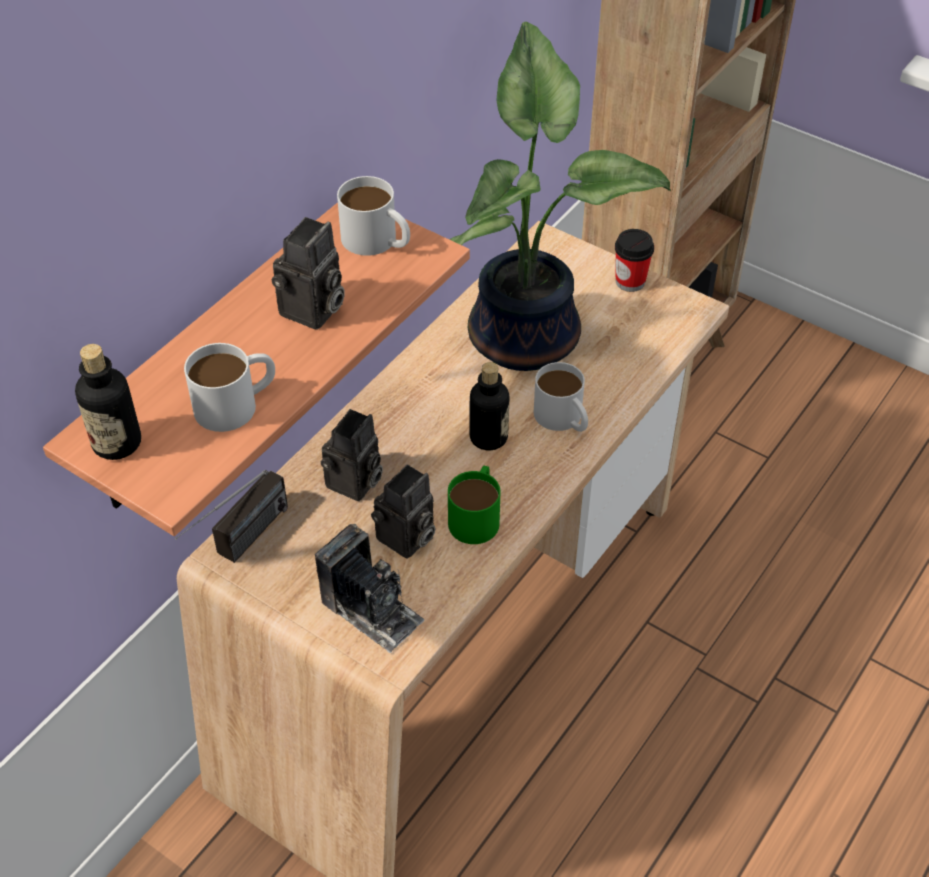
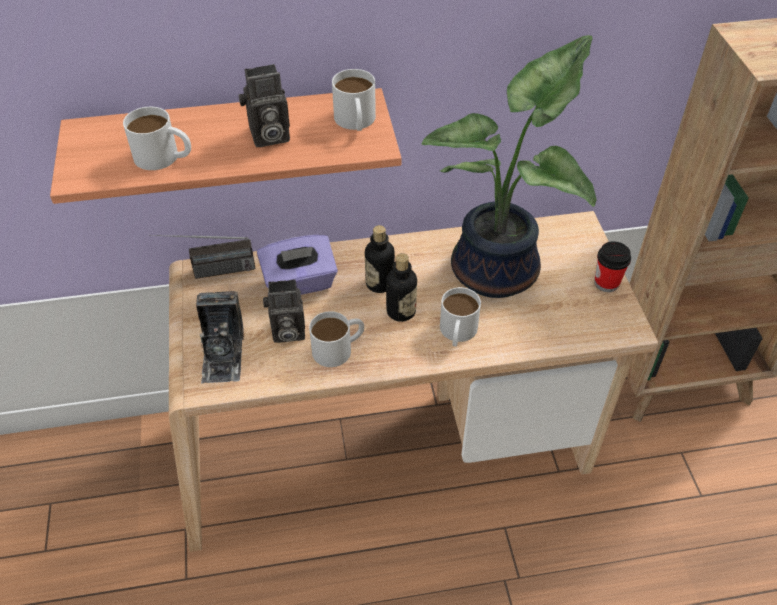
camera: 45 degrees right, 0 degrees up
(117, 443) = (89, 139): bottle -> bottle (379, 283)
(354, 484) = (300, 283): camera -> purple tissue box
(477, 515) = (339, 348): green mug -> white mug

